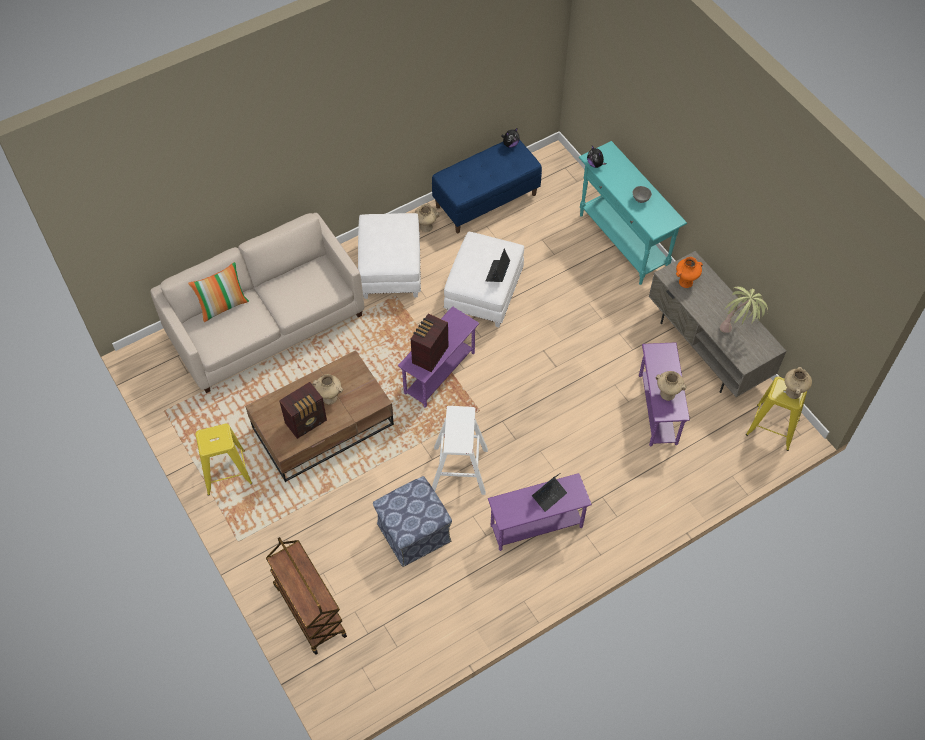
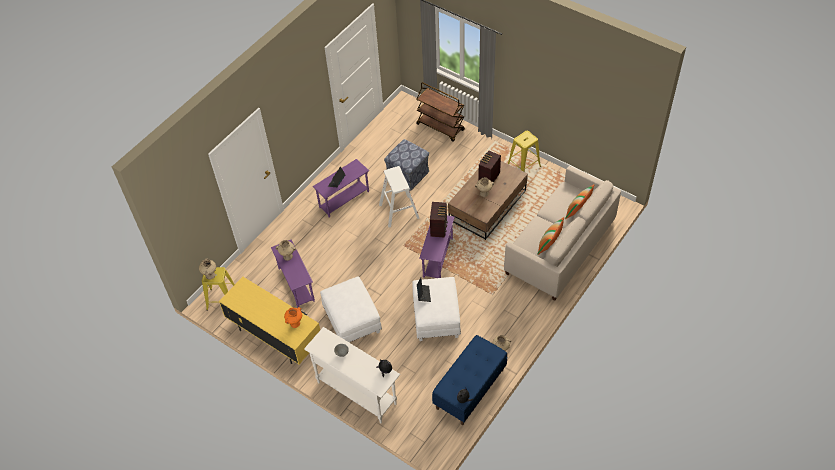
camera: 160 degrees right, 5 degrees down
(296, 274) = (549, 245): none -> pillow
(390, 269) = (507, 311): white ottoman -> white ottoman (353, 321)
(623, 242) = (356, 392): turquoise console table -> white console table
(708, 347) = (274, 336): grey tv stand -> yellow tv stand
(738, 329) = (252, 304): potted plant -> none

